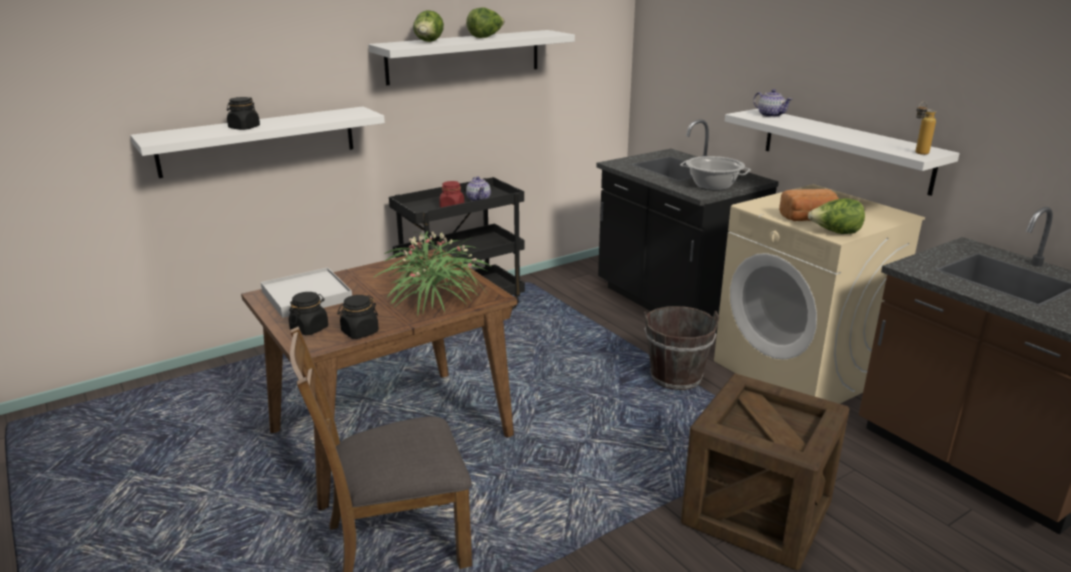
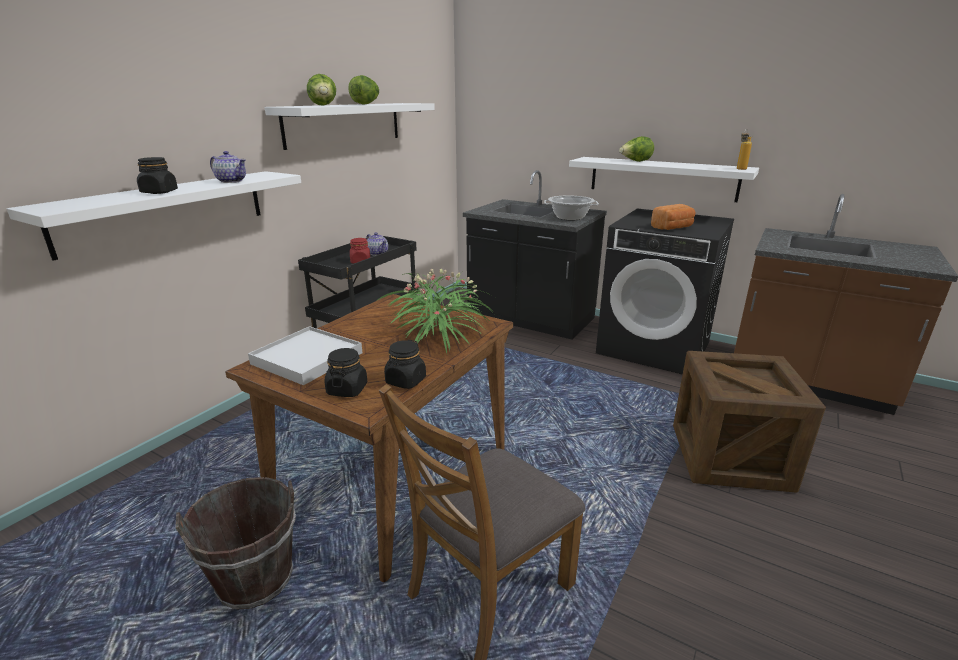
camera: 25 degrees left, 0 degrees up
(675, 378) = (582, 371): brown bucket -> brown bucket (255, 581)
(770, 115) = (601, 159): teapot -> teapot (231, 181)
(800, 371) = (654, 347): beige washing machine -> black washing machine
(835, 233) = (703, 233): lettuce -> lettuce (635, 161)

